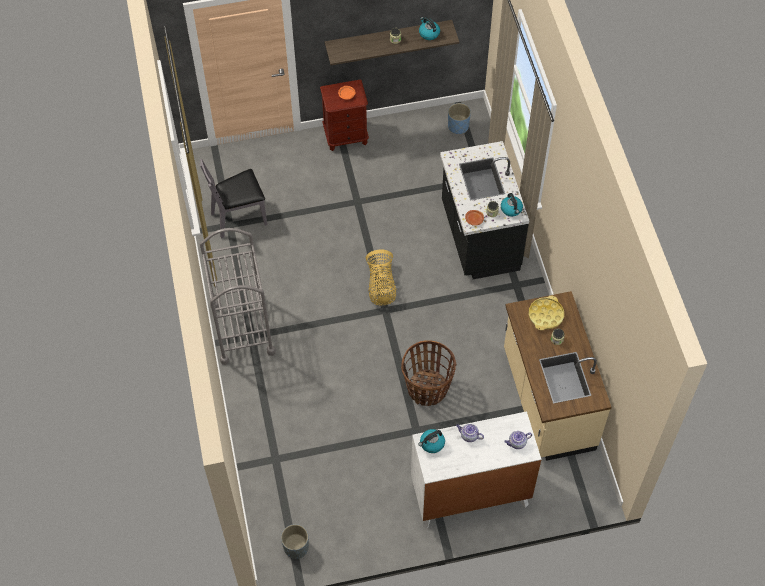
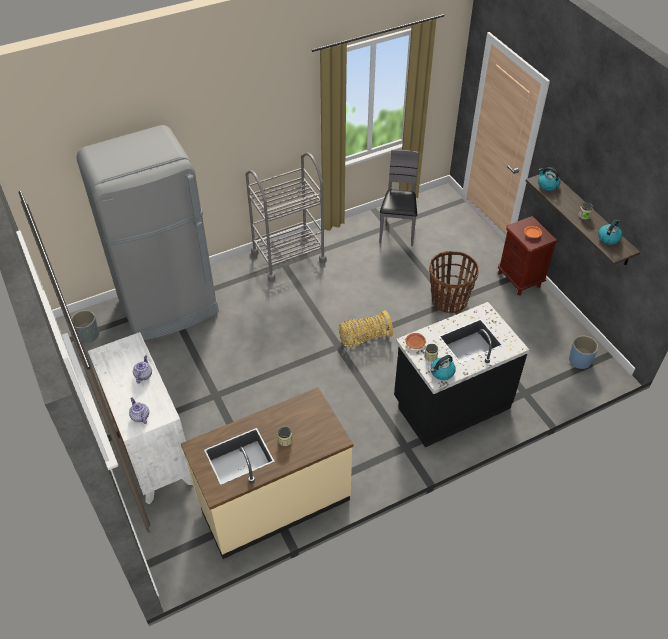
camera: 75 degrees right, 10 degrees down
(239, 218) = (397, 231): grey chair -> grey chair turned 45 degrees clockwise
(280, 459) = (169, 307): none -> grey fridge
(427, 389) = (262, 395): basket -> basket (448, 301)
(431, 444) = (131, 348): kettle -> kettle (547, 185)
(545, 315) = (313, 424): yellow tray -> none

